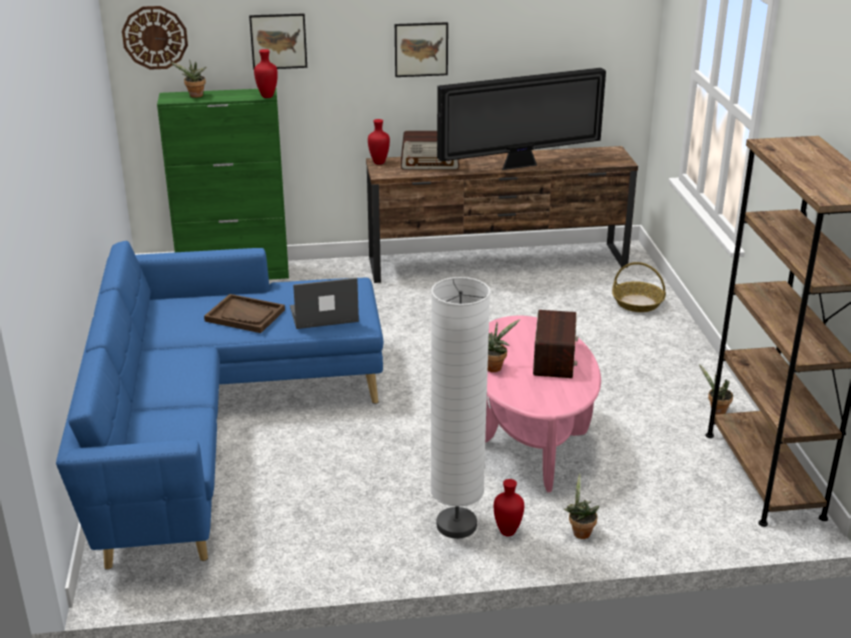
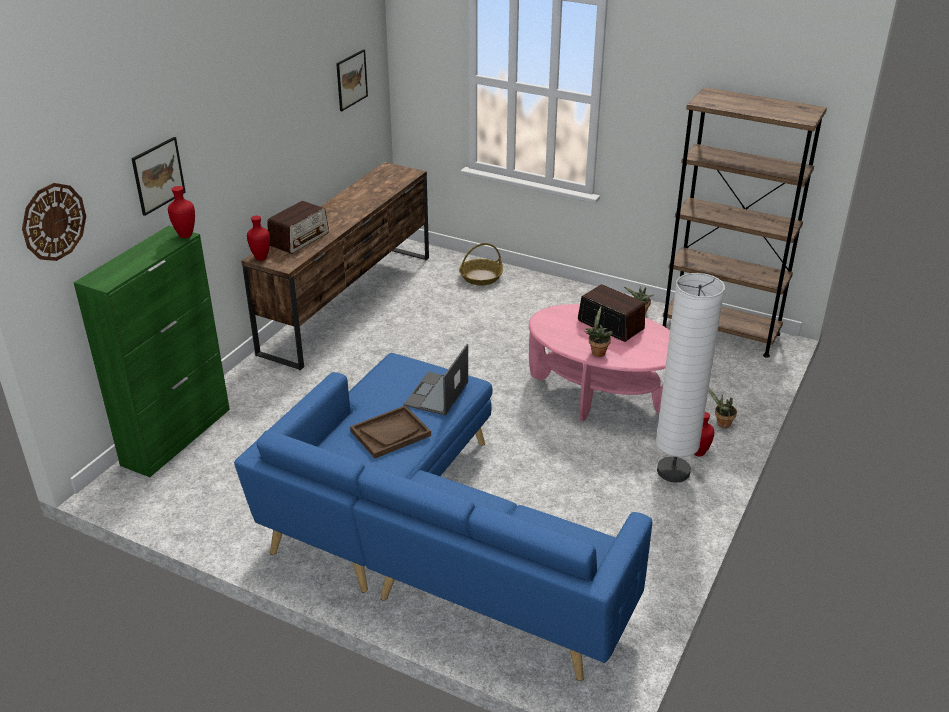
camera: 55 degrees left, 5 degrees up
(195, 96) = (120, 267): potted plant -> none
(421, 49) = (259, 135): picture -> picture (351, 80)
(520, 165) = (360, 208): television -> none

